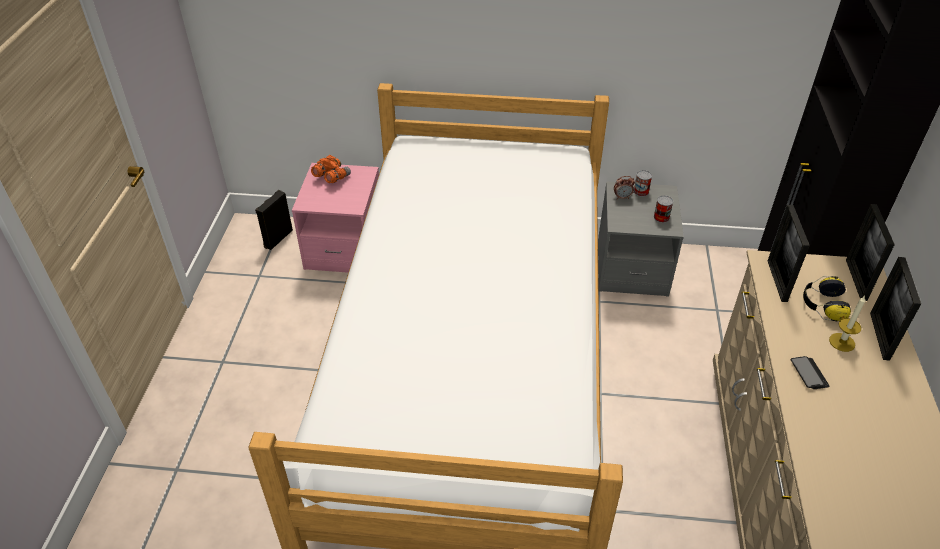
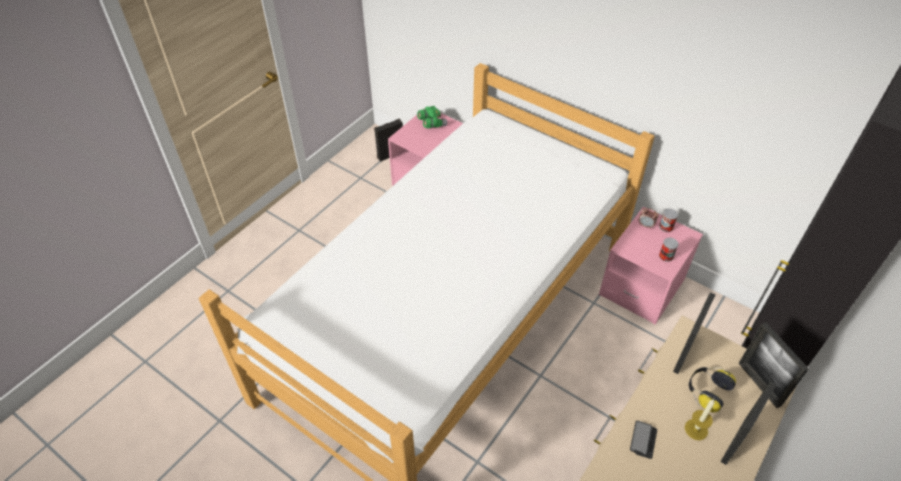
camera: 30 degrees right, 5 degrees up
(331, 178) = (431, 123): orange binoculars -> green binoculars
(631, 268) = (641, 287): grey nightstand -> pink nightstand
(856, 280) = (759, 384): picture frame -> picture frame turned 60 degrees counterclockwise

